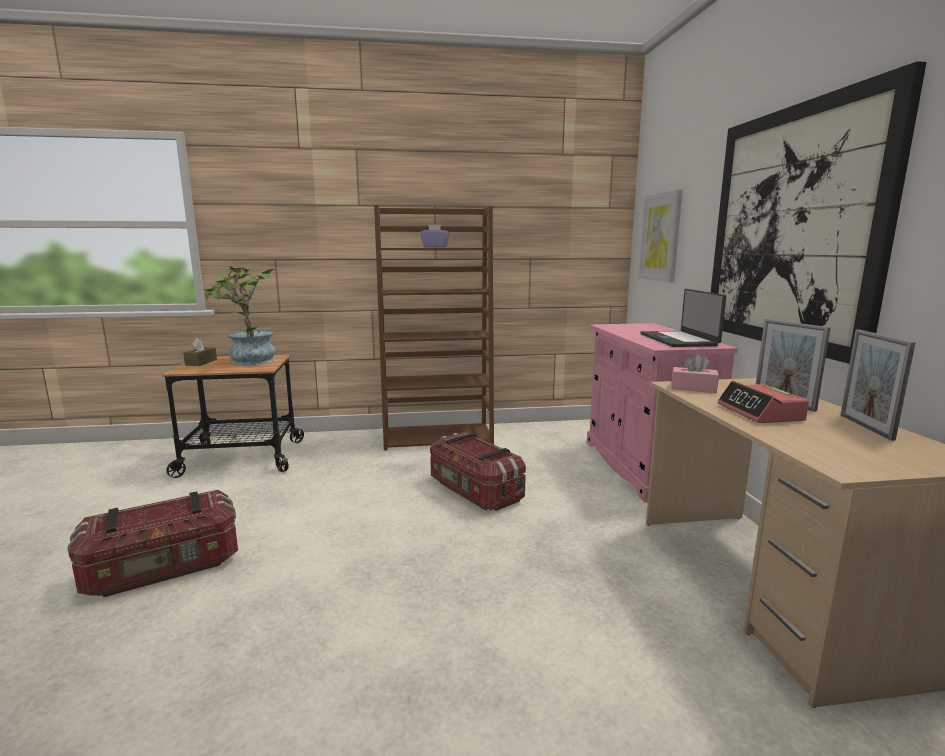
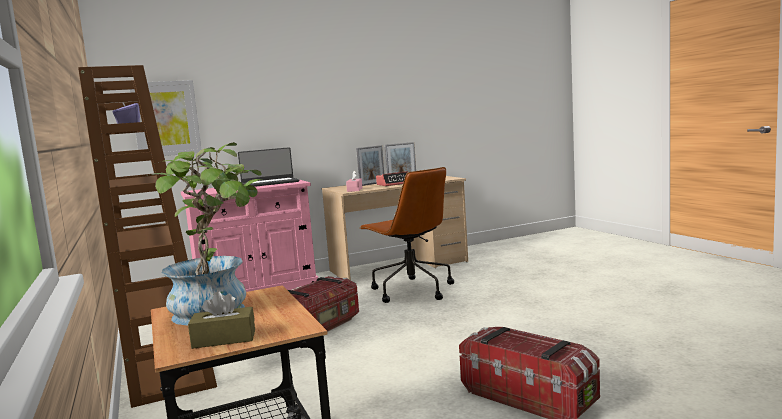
camera: 105 degrees left, 5 degrees down
(583, 571) = (411, 290): none -> brown office chair
(792, 229) = (317, 107): picture -> none

